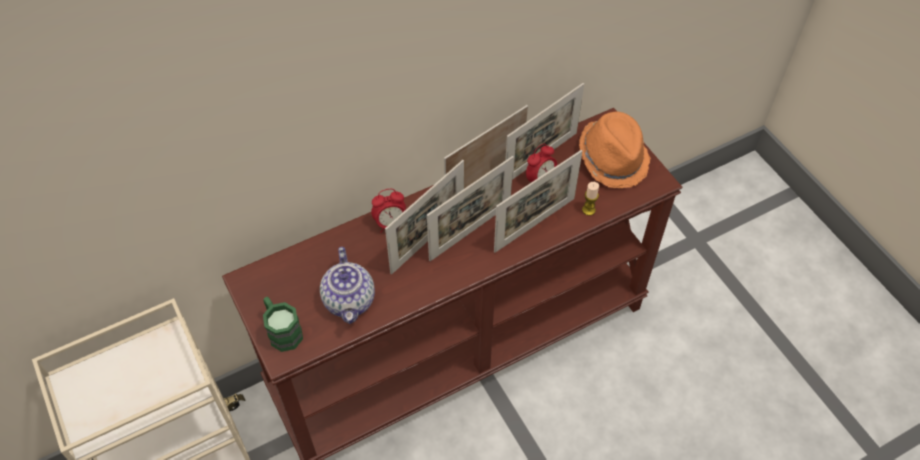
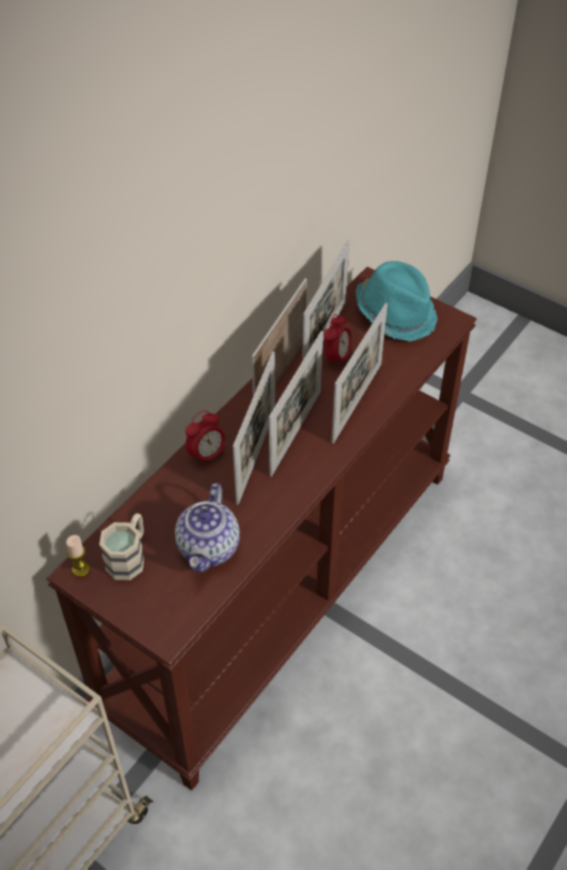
camera: 25 degrees left, 5 degrees down
(282, 330) = (151, 608): green mug -> none
(288, 283) = (129, 556): none -> beige mug
(350, 301) = (209, 548): teapot -> teapot turned 45 degrees clockwise
(588, 210) = (401, 370): candle -> candle (81, 569)
(613, 158) = (396, 313): orange hat -> turquoise hat

